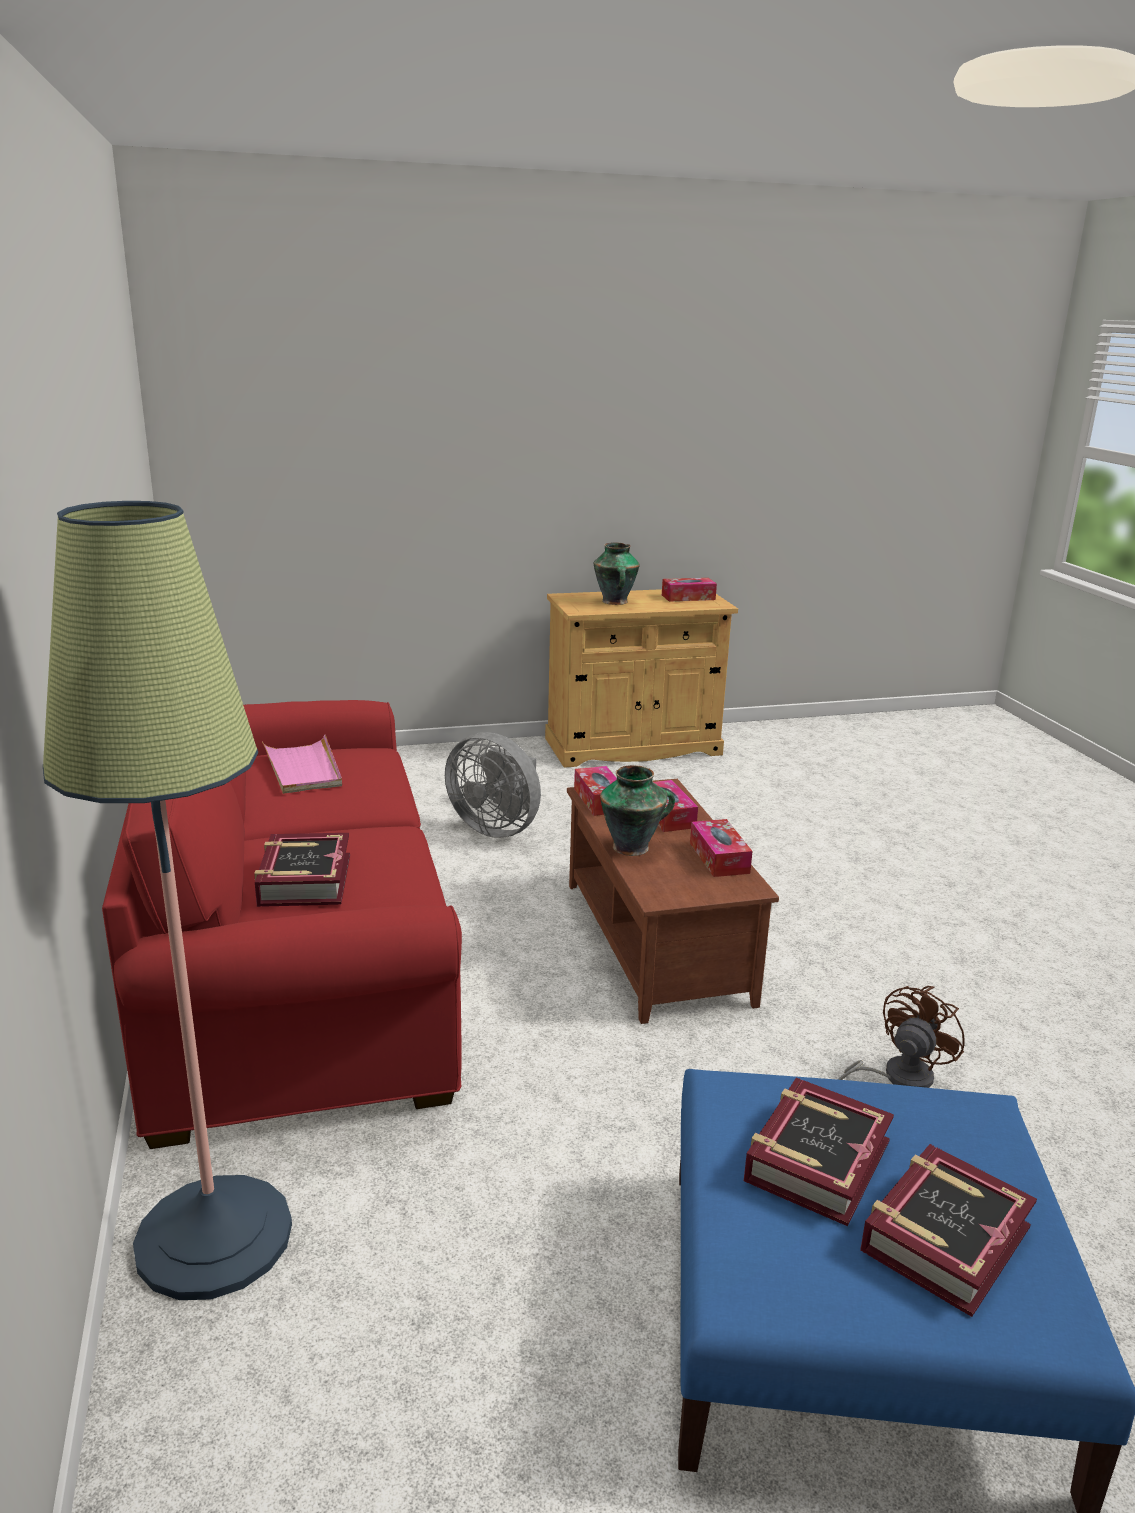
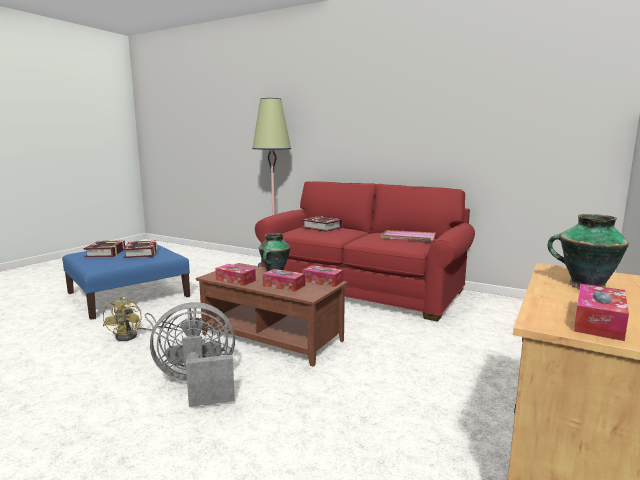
camera: 135 degrees right, 10 degrees down
(497, 828) = (432, 349): grey fan -> grey fan (198, 384)
(897, 1077) = (131, 335): brown fan -> yellow fan

